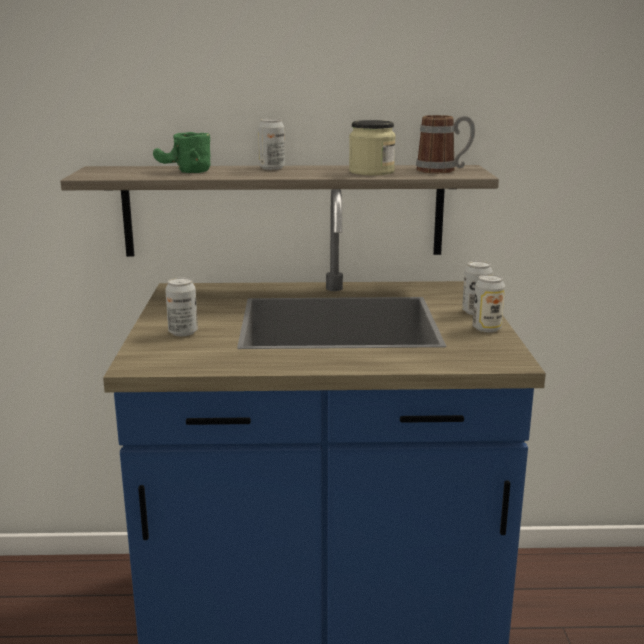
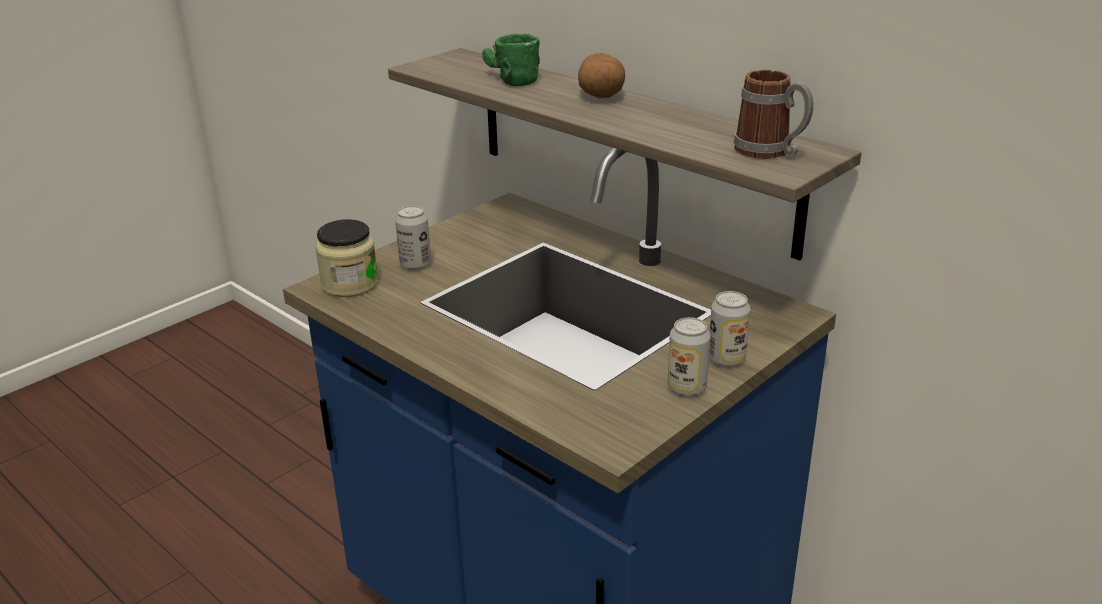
camera: 45 degrees right, 10 degrees up
(272, 168) = (600, 95): can -> potato
(371, 172) = (679, 132): jar -> jar (350, 284)

